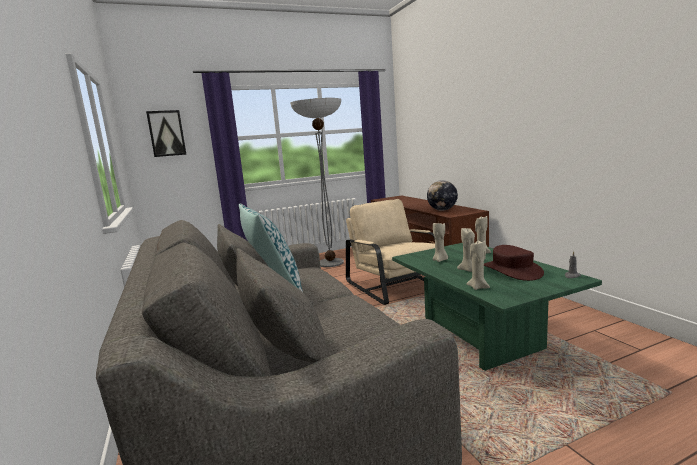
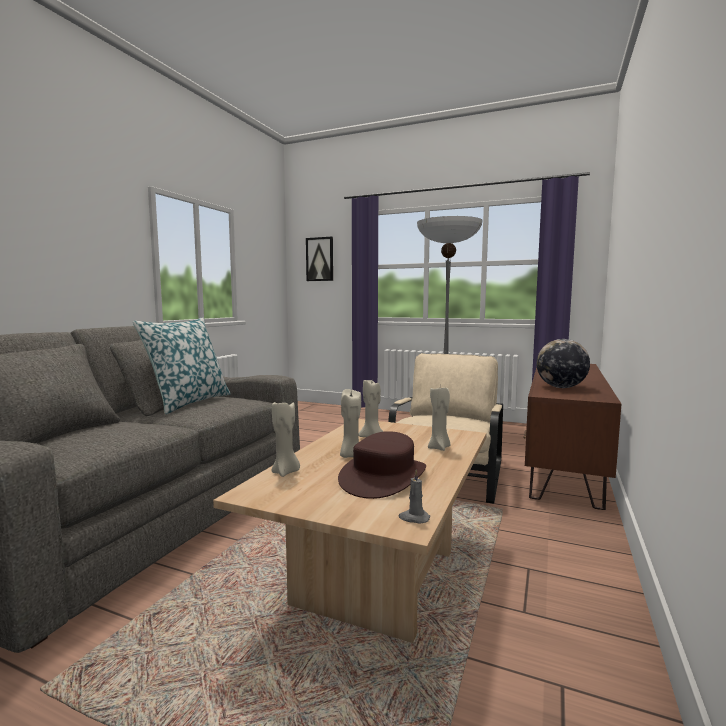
camera: 45 degrees right, 5 degrees down
(482, 339) = (377, 577): green coffee table -> beige coffee table

